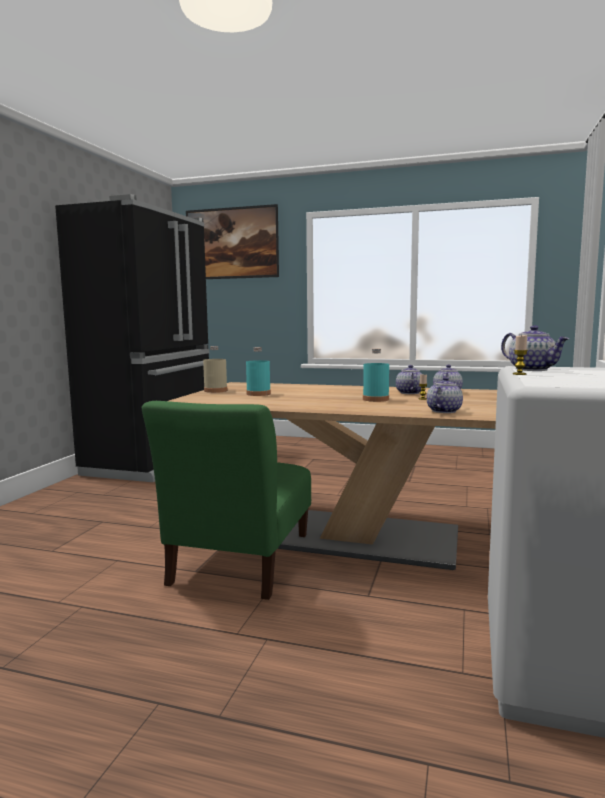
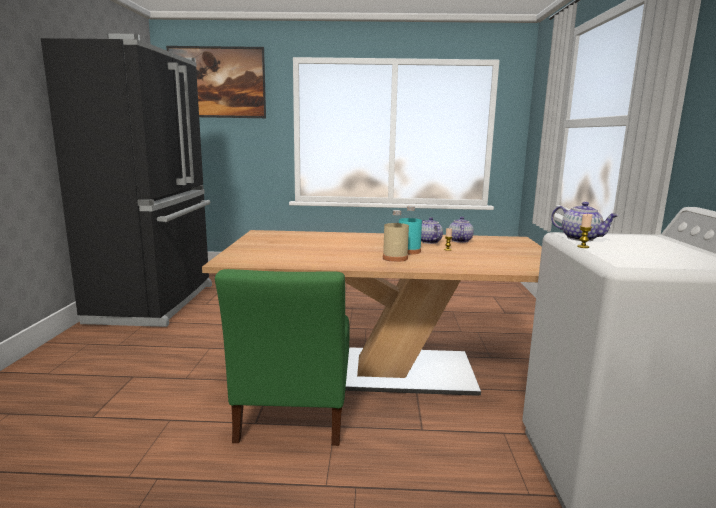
camera: 15 degrees left, 5 degrees up
(215, 390) = (248, 243): beige bottle -> beige bottle (395, 258)
(258, 394) = (295, 246): turquoise bottle -> none
(443, 411) = (479, 265): teapot -> none

